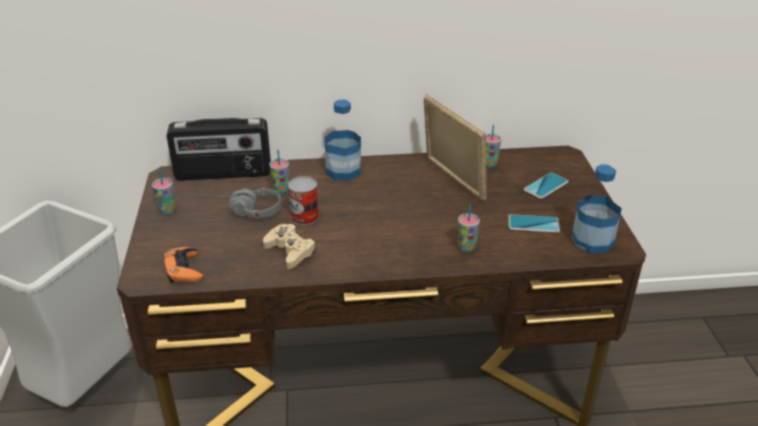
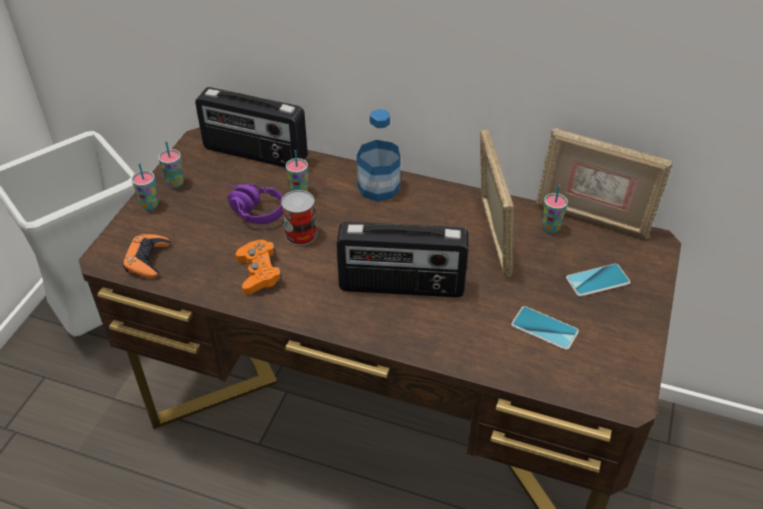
camera: 25 degrees right, 10 degrees up
(249, 211) = (250, 210): grey headphones -> purple headphones
(290, 251) = (259, 272): beige game controller -> orange game controller
(411, 228) = (401, 286): none -> radio
(466, 247) = (445, 332): cup -> cup (150, 205)
(513, 151) = (592, 218): none -> picture frame
(592, 241) = (600, 376): bottle -> none

